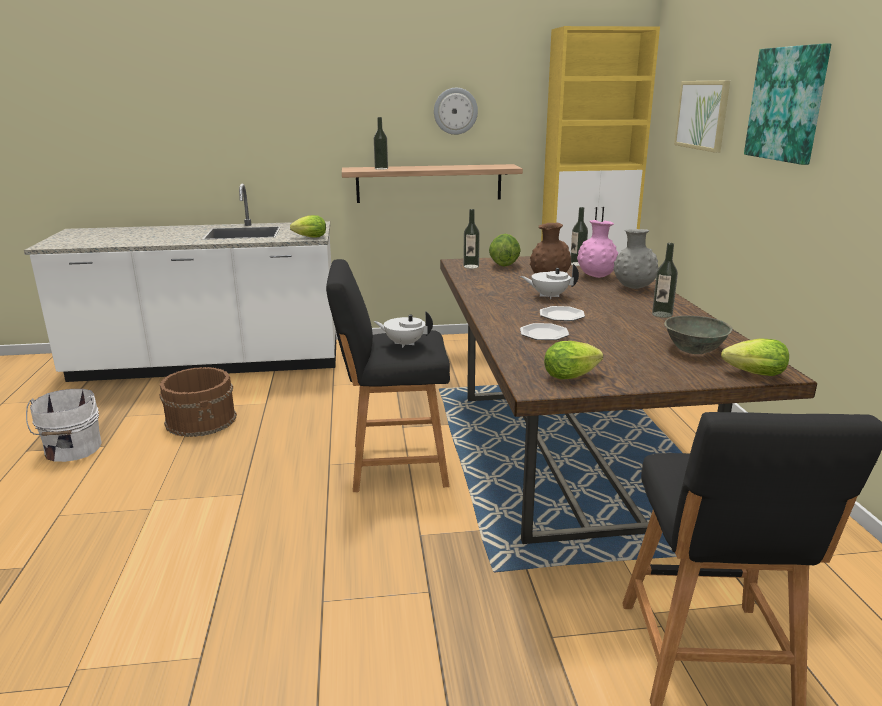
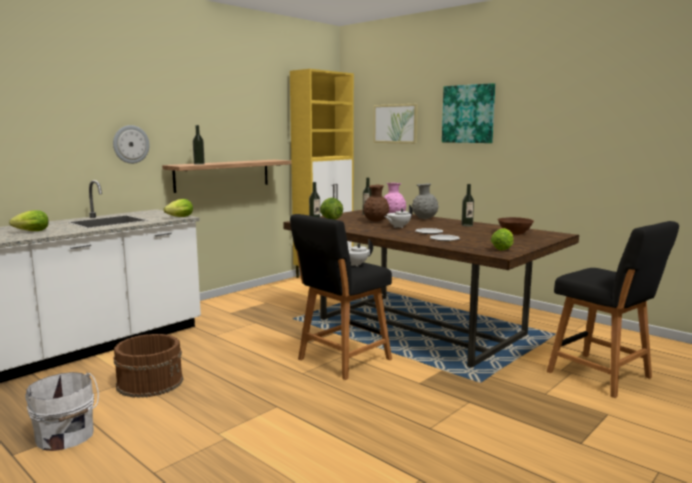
camera: 40 degrees left, 10 degrees down
(455, 111) = (237, 122): wall clock -> wall clock (130, 144)
(693, 349) = (514, 233): grey bowl -> brown bowl
(751, 374) = (555, 236): lettuce -> lettuce (30, 231)

